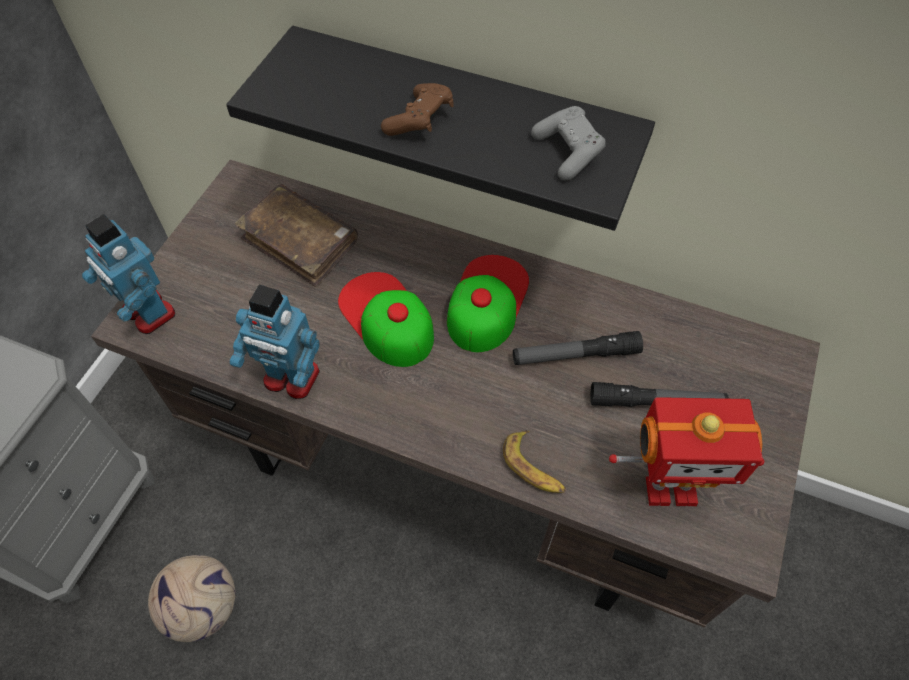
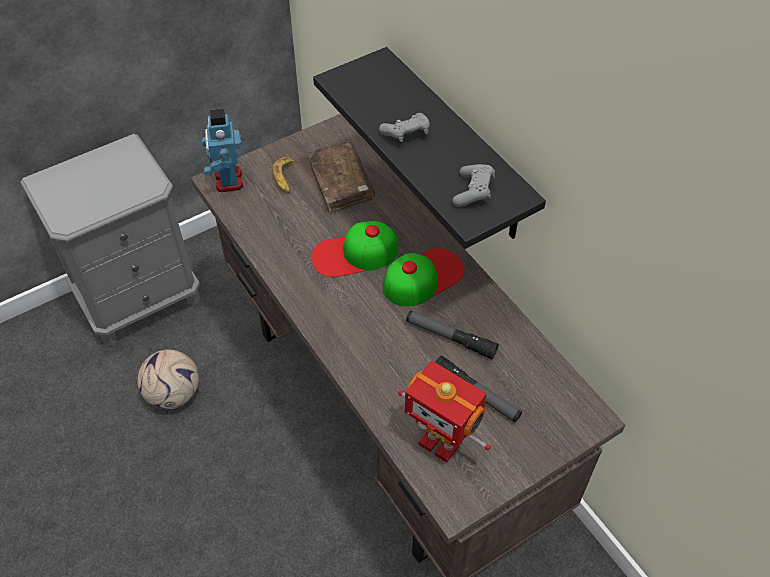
camera: 35 degrees right, 5 degrees down
(291, 378) = (275, 257): toy robot -> none
(386, 318) = (354, 254): cap -> cap turned 105 degrees counterclockwise
(420, 122) = (406, 135): brown game controller -> grey game controller
(533, 467) = (368, 383): banana -> banana (285, 178)

